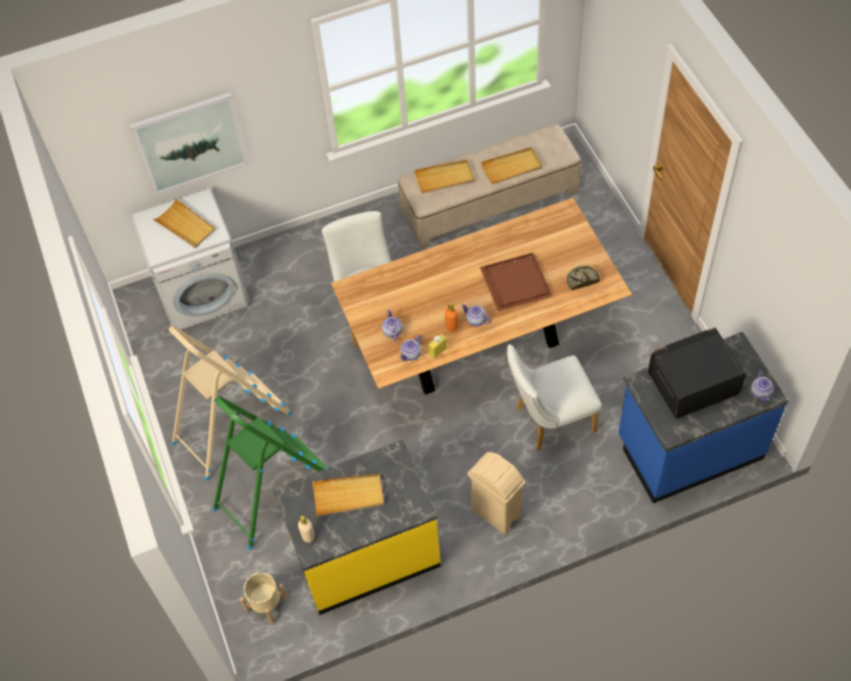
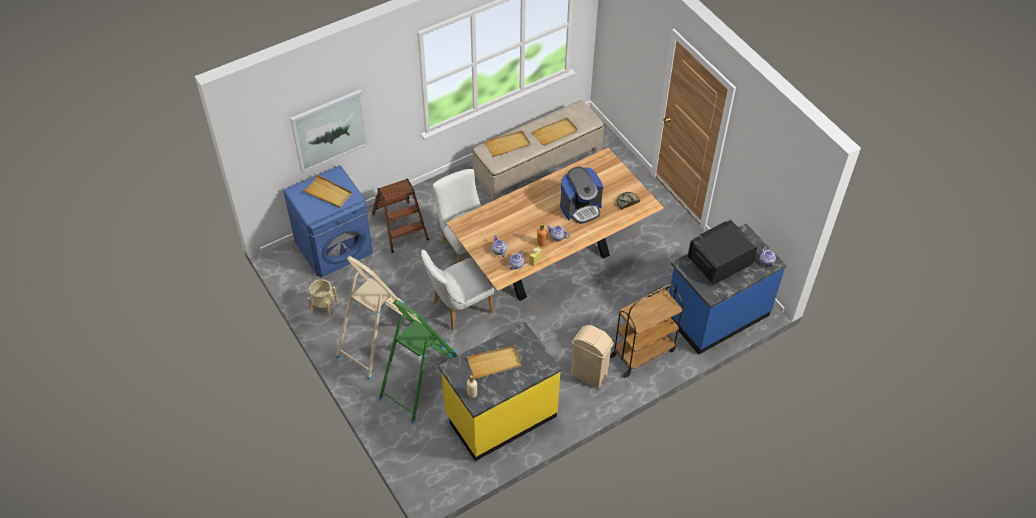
camera: 15 degrees left, 5 degrees down
(204, 292) = (335, 247): white washing machine -> blue washing machine
(267, 604) = (434, 459): beige planter -> beige planter (324, 306)
(291, 272) = (400, 226): none -> brown step ladder
(516, 282) = (580, 208): brown tray -> coffee machine
(549, 420) = (613, 308): white chair -> white chair (458, 309)
(577, 491) = (643, 353): none -> brown cart

